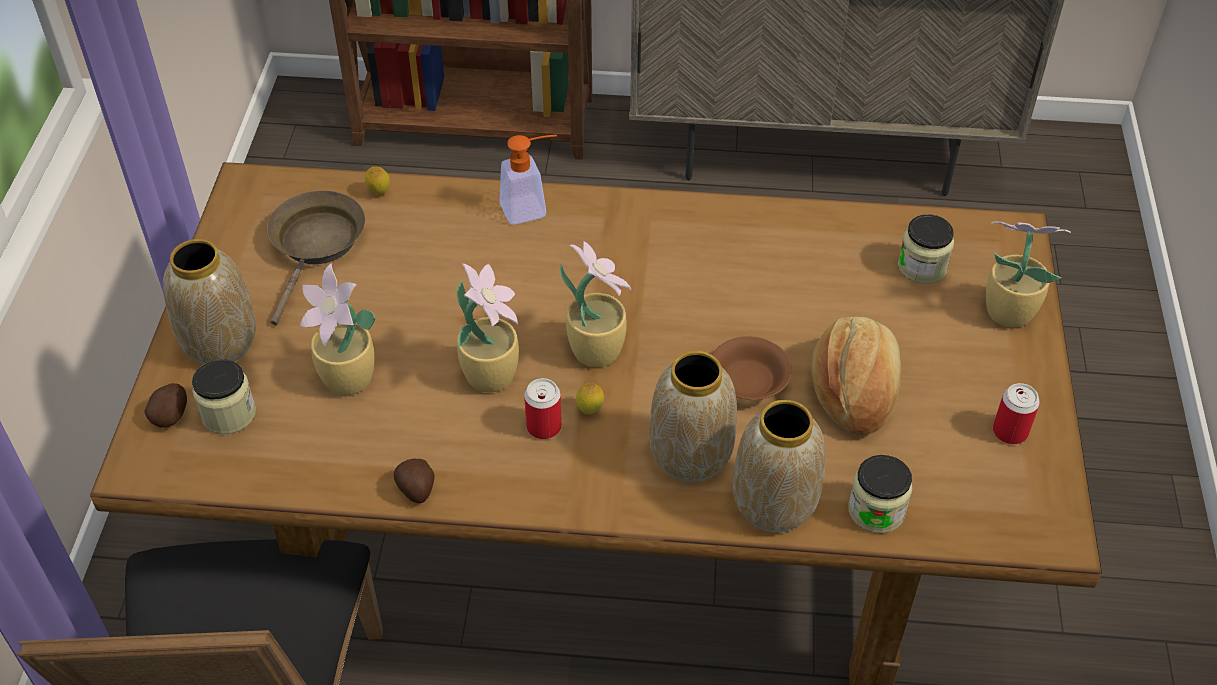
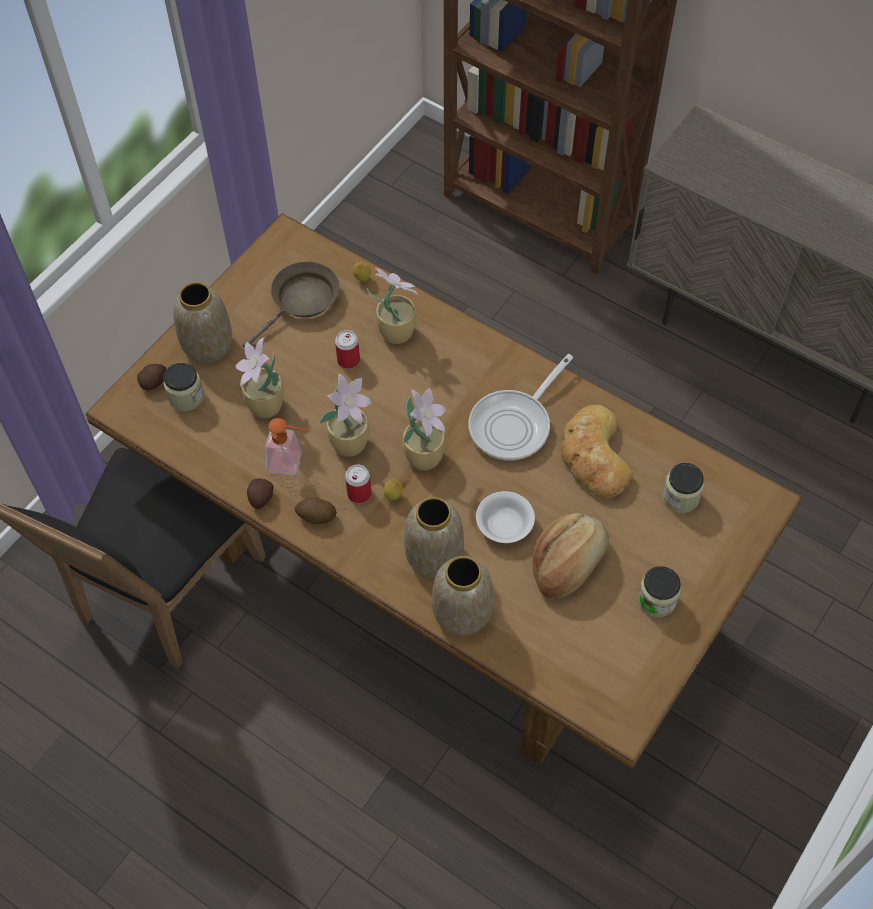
camera: 30 degrees right, 10 degrees up
(506, 478) = (316, 516): none -> potato
(531, 208) = (451, 333): soap dispenser -> soap dispenser (291, 463)
(679, 271) = (514, 424): none -> frying pan
(748, 381) = (505, 524): brown bowl -> white bowl
(795, 266) = (594, 456): none -> bread
(876, 511) = (521, 650): jar -> jar (656, 600)
(1006, 311) = (713, 557): potted plant -> potted plant (396, 331)
(1010, 431) = (648, 641): can -> can (348, 360)

